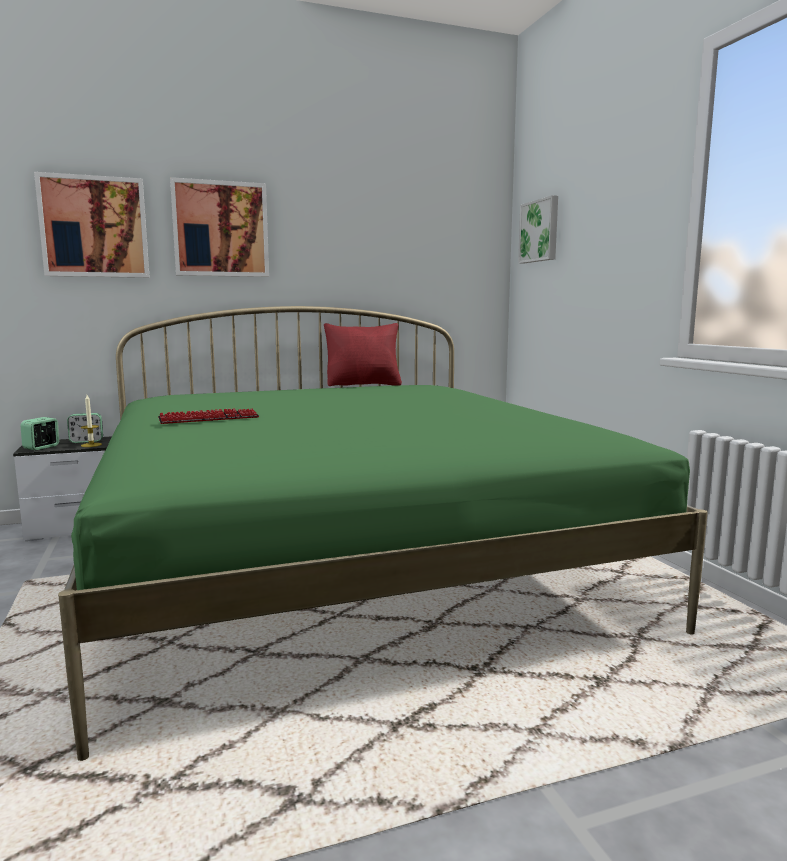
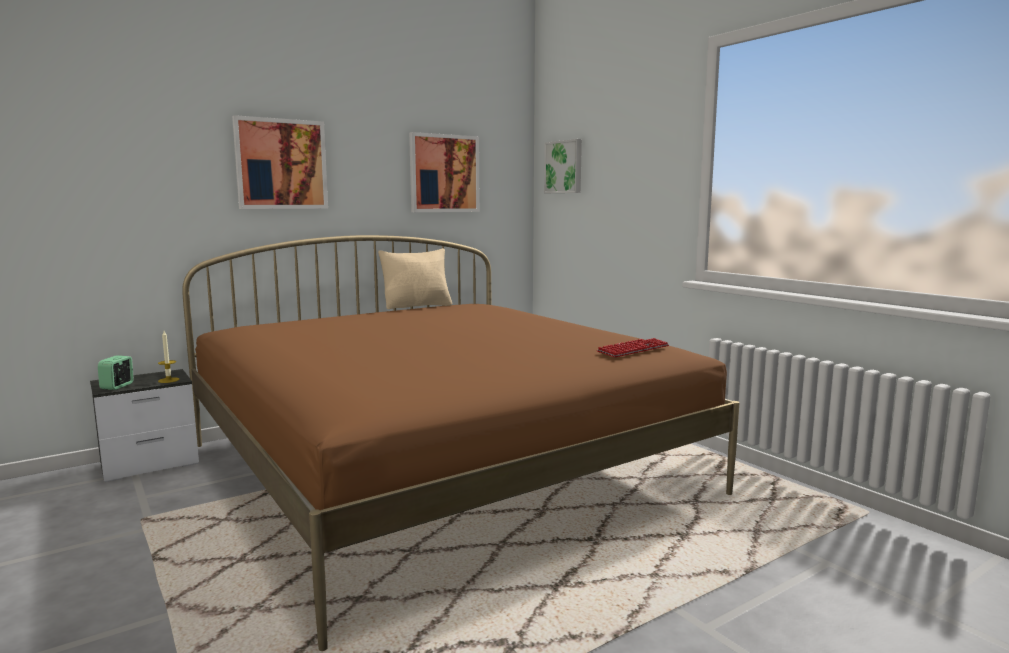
camera: 15 degrees left, 0 degrees up
(86, 441) = (158, 376): alarm clock -> none
(94, 227) = (157, 163): picture -> picture (444, 173)
(209, 419) = (331, 352): keyboard -> keyboard (633, 349)
(347, 561) = (440, 468): green bed -> brown bed
(364, 385) = (417, 306): red pillow -> beige pillow

